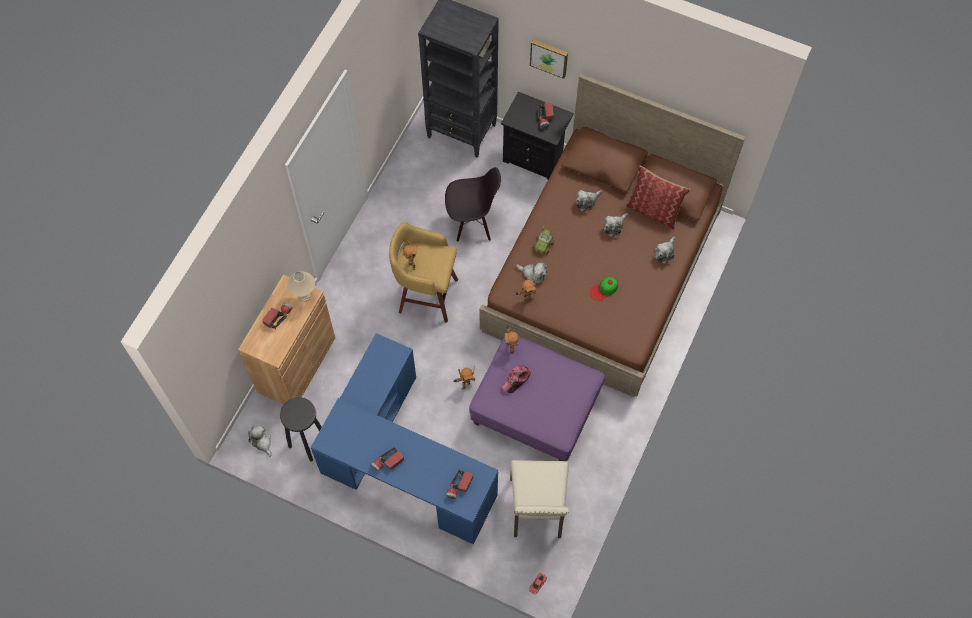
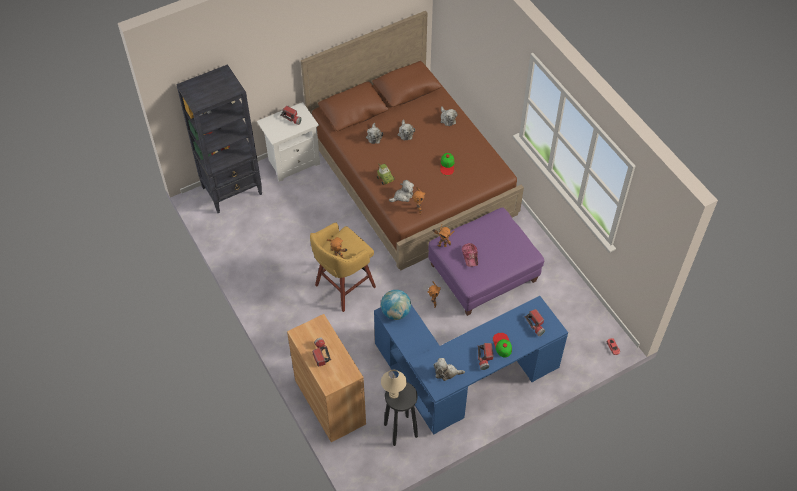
camera: 55 degrees left, 10 degrees down
(262, 442) = (375, 462): plush toy -> plush toy (446, 372)
(305, 297) = (318, 327): beige table lamp -> beige table lamp (394, 394)
(387, 353) = (396, 312): none -> globe
(414, 469) = (502, 345): none -> cap
(472, 222) = (310, 227): black chair -> none
(535, 157) = (293, 162): black nightstand -> white nightstand
(537, 509) = (558, 316): beige chair -> none
(549, 57) = (272, 67): picture -> none
(654, 211) = (412, 106): pillow -> none

